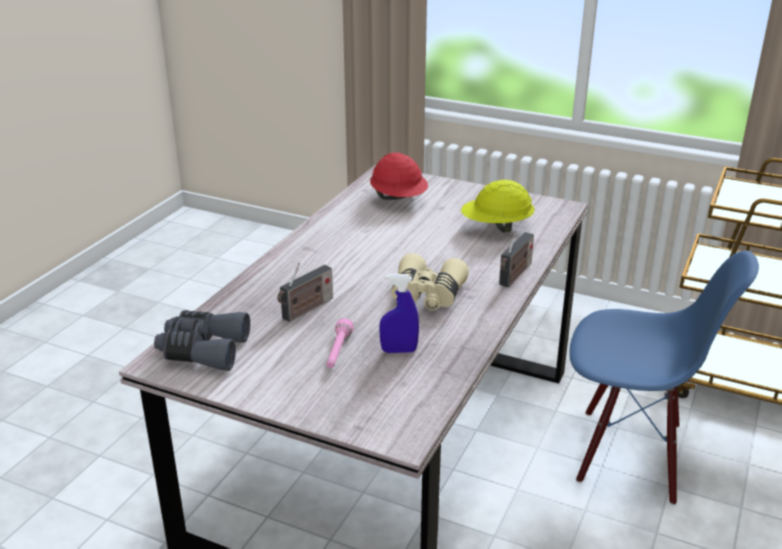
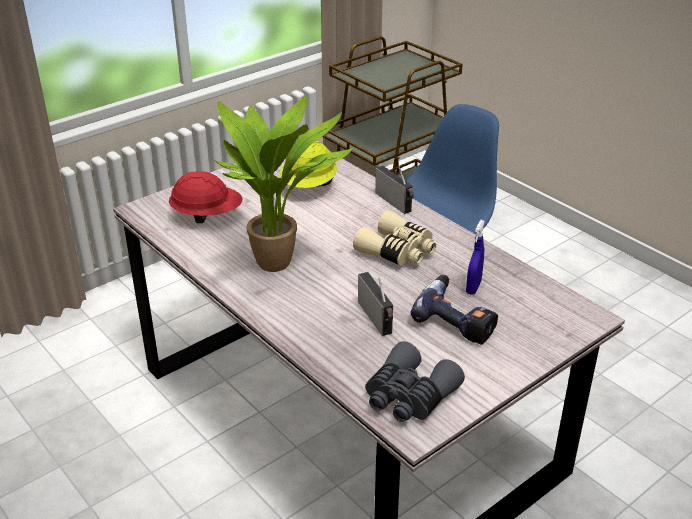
camera: 65 degrees left, 5 degrees up
(338, 351) = (457, 318): pink flashlight -> power drill
(355, 246) = (280, 263): none -> potted plant

